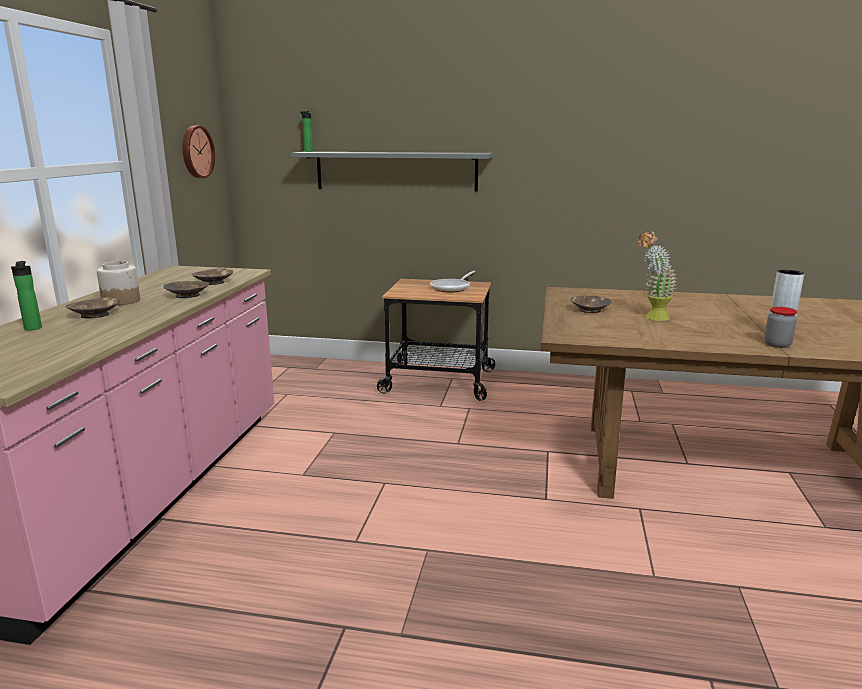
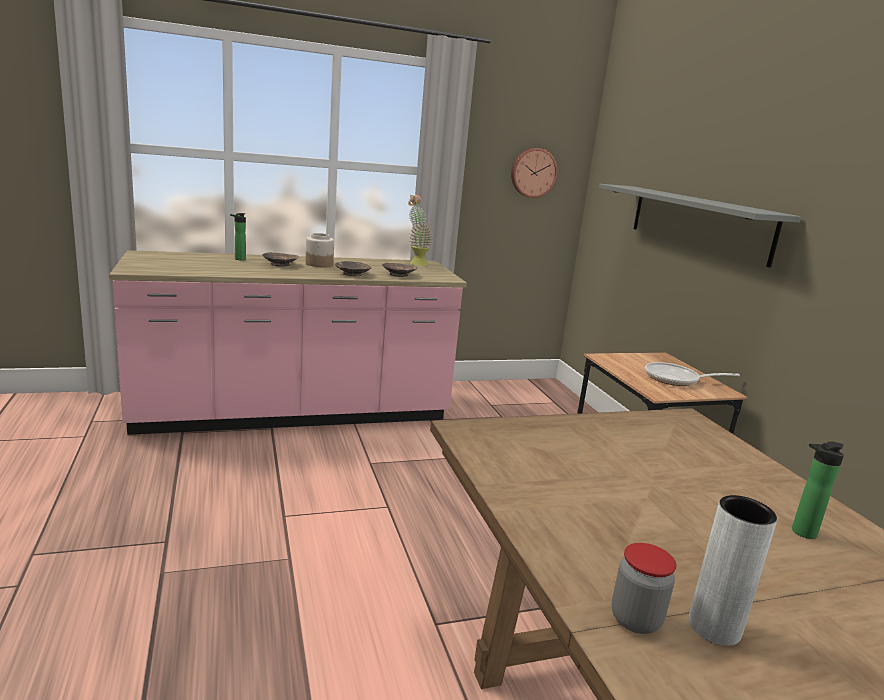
camera: 60 degrees right, 0 degrees up
(307, 151) = (628, 186): bottle -> bottle (800, 532)
(589, 310) = (614, 441): brown bowl -> none
(651, 318) = (638, 488): potted plant -> potted plant (415, 263)

